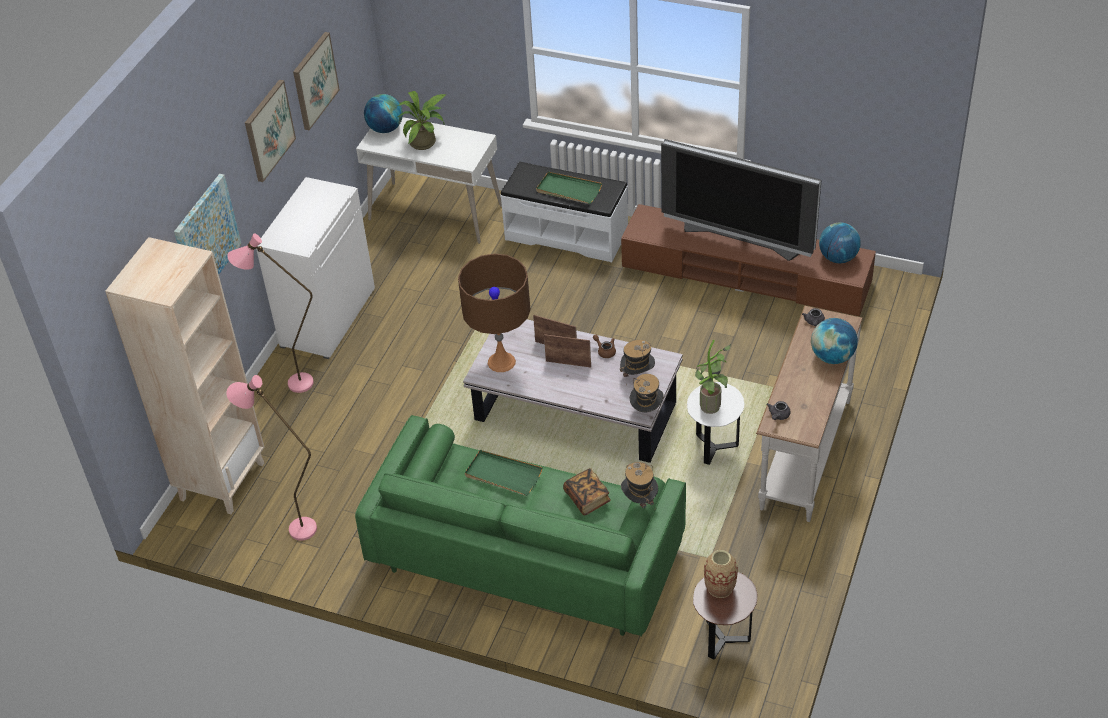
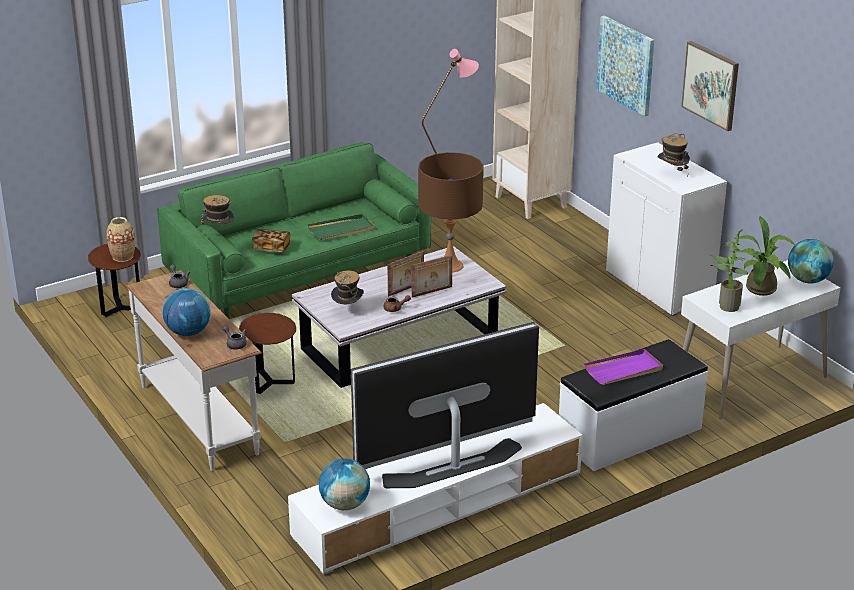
camera: 125 degrees right, 15 degrees down
(290, 385) = (597, 250): pink floor lamp -> none
(314, 80) = (777, 127): picture -> none
(568, 190) = (624, 370): green tray -> purple tray
(646, 411) = (307, 298): hat -> hat (672, 173)
(712, 408) = (265, 323): potted plant -> potted plant (725, 306)
(714, 448) = (270, 383): white side table -> brown side table
(746, 275) = (438, 505): brown tv stand -> white tv stand

